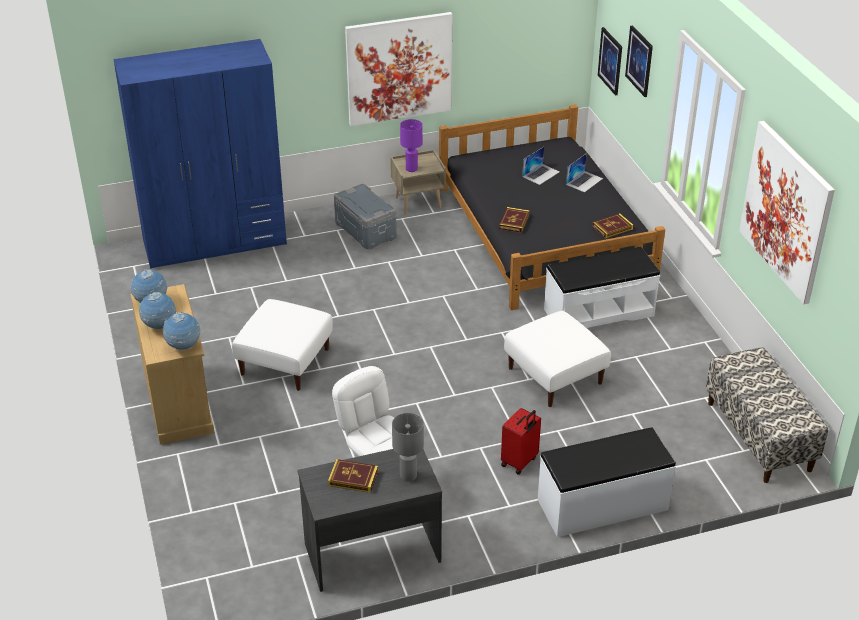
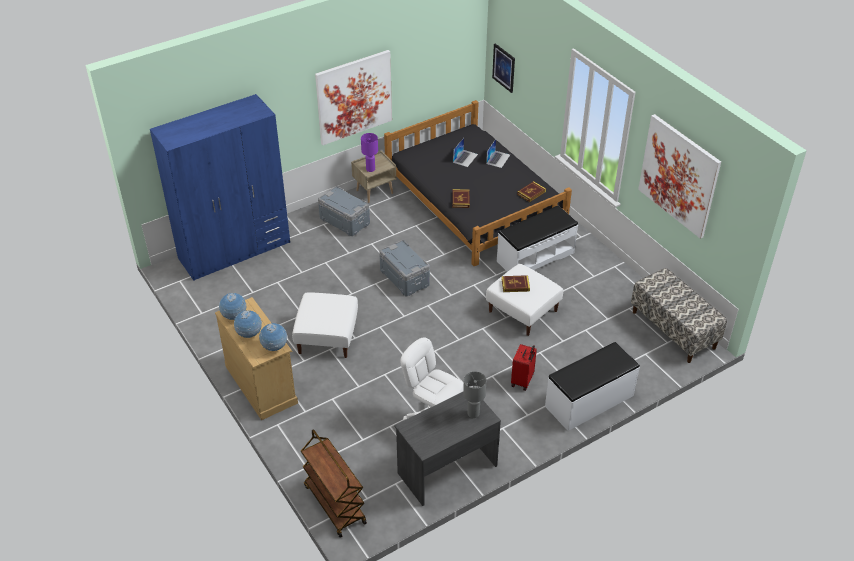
camera: 15 degrees left, 5 degrees up
(206, 565) = (334, 504): none -> brown cart
(353, 478) = (436, 423): book -> book (515, 285)
(414, 309) = (405, 278): none -> grey storage box
(639, 61) = (533, 69): picture -> none

